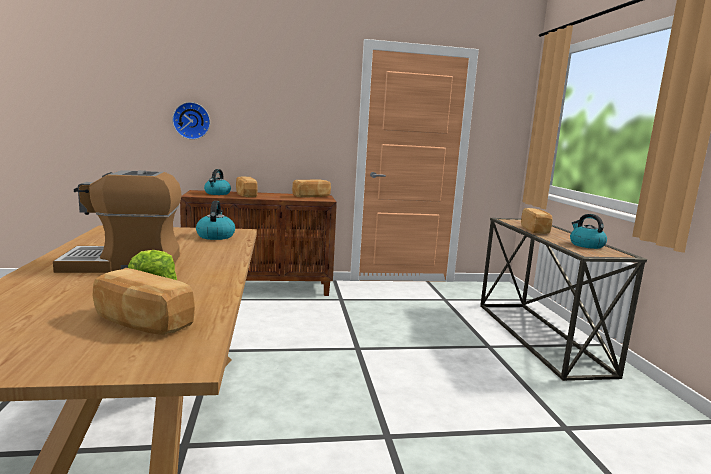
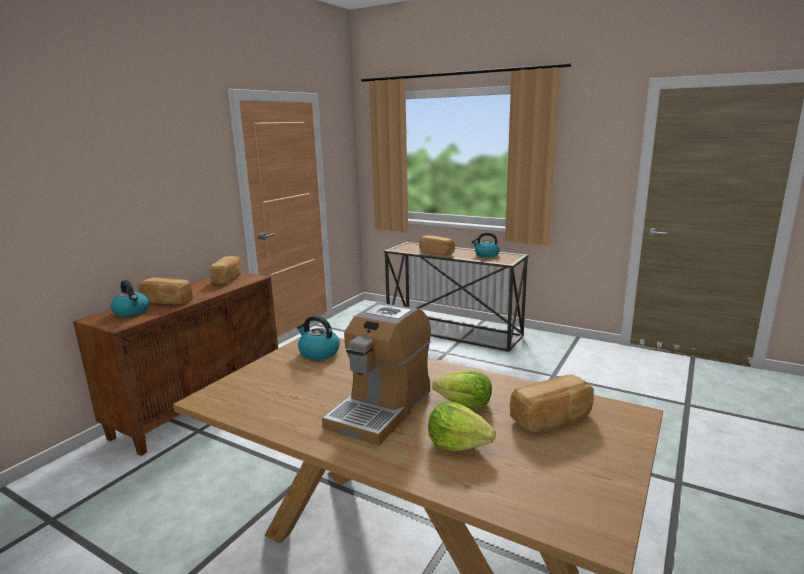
camera: 50 degrees left, 5 degrees up
(67, 294) = (458, 443): none -> lettuce
(192, 121) = (50, 223): wall clock -> none

